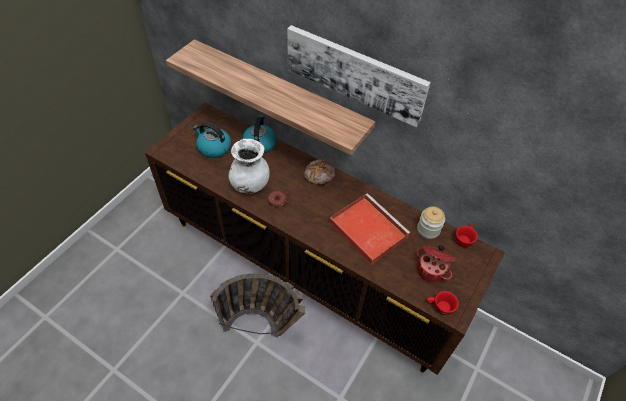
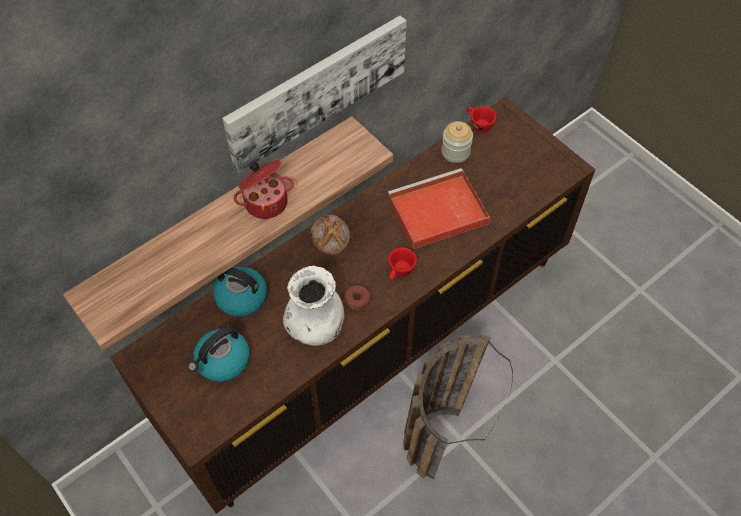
camera: 70 degrees left, 5 degrees up
(431, 269) = (510, 168): cooking pot -> cooking pot (265, 201)
(439, 307) = (559, 178): red cup -> red cup (400, 272)

